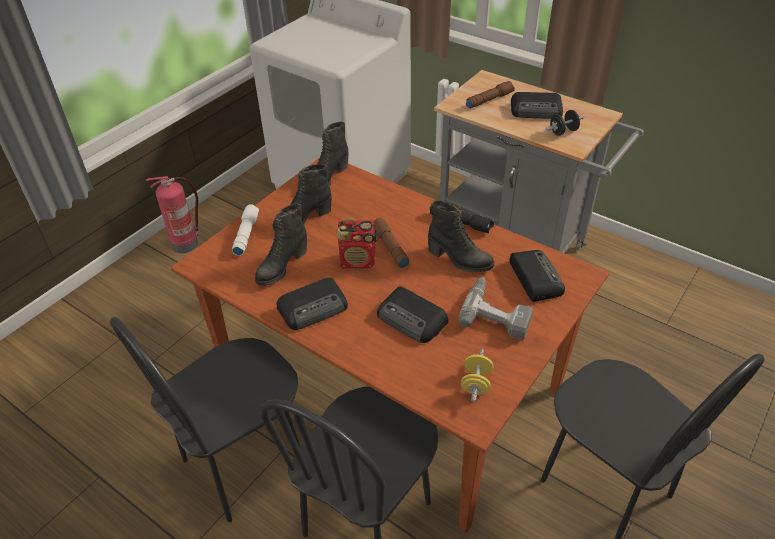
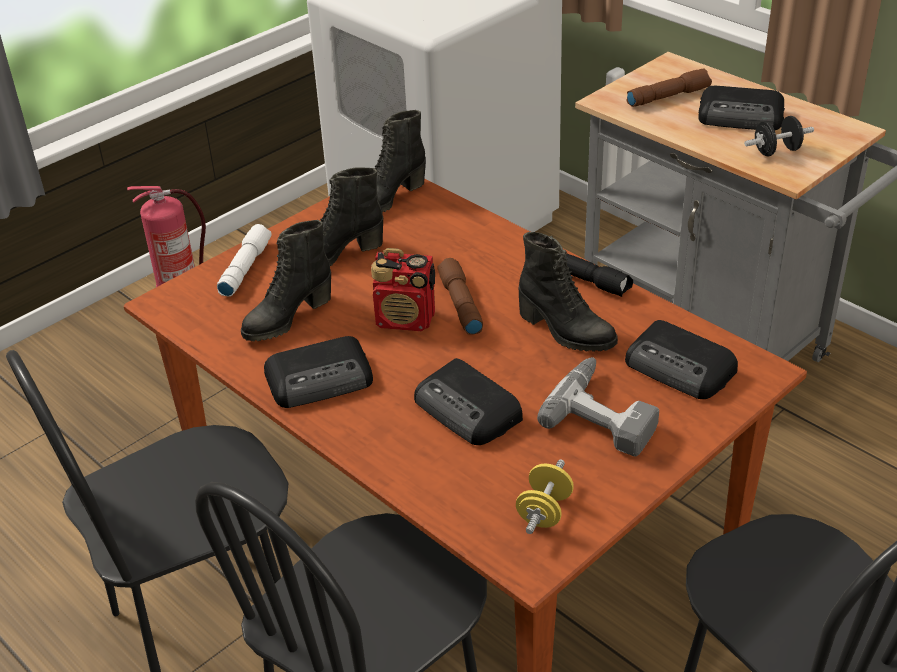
camera: 10 degrees right, 5 degrees down
(535, 277) = (680, 368): radio -> radio turned 135 degrees clockwise

